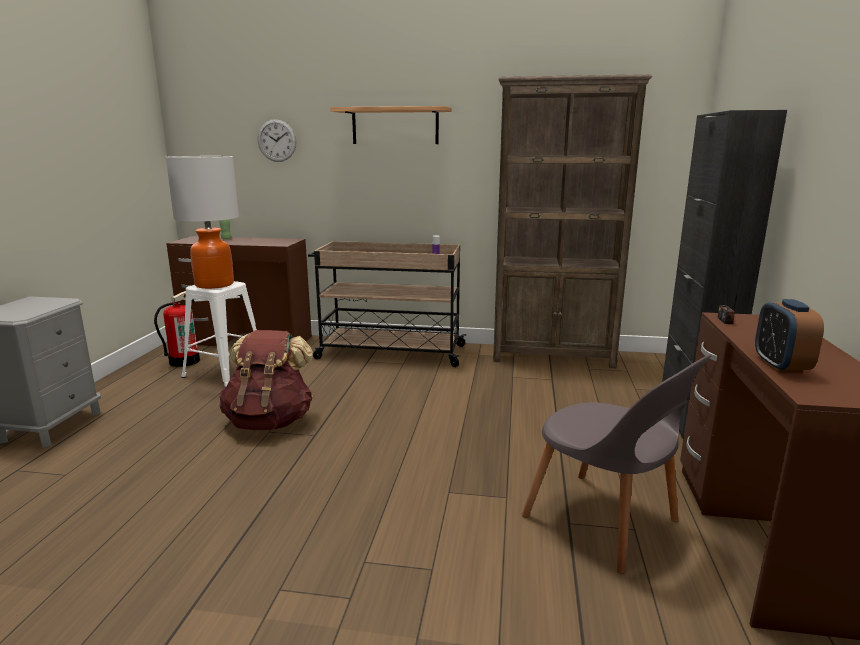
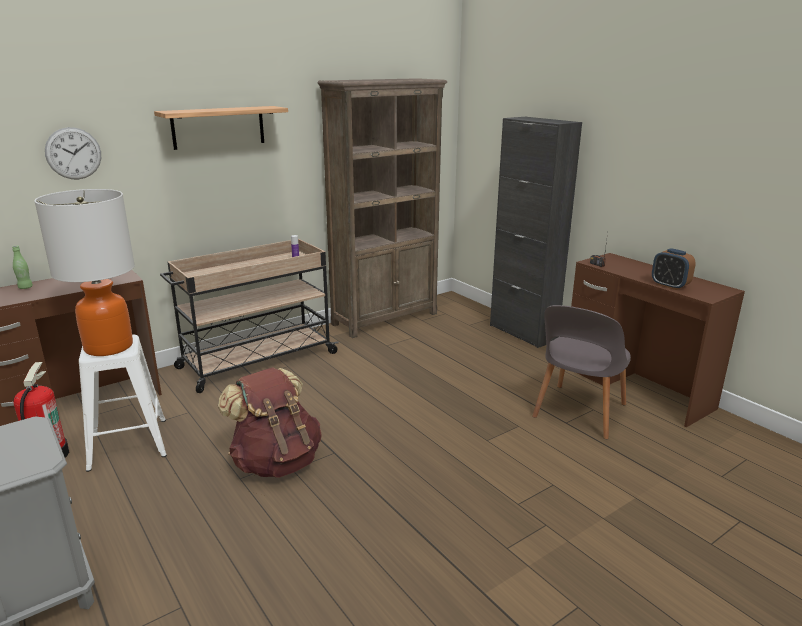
camera: 45 degrees left, 5 degrees up
(605, 522) = (578, 413): grey chair -> grey chair turned 120 degrees clockwise

